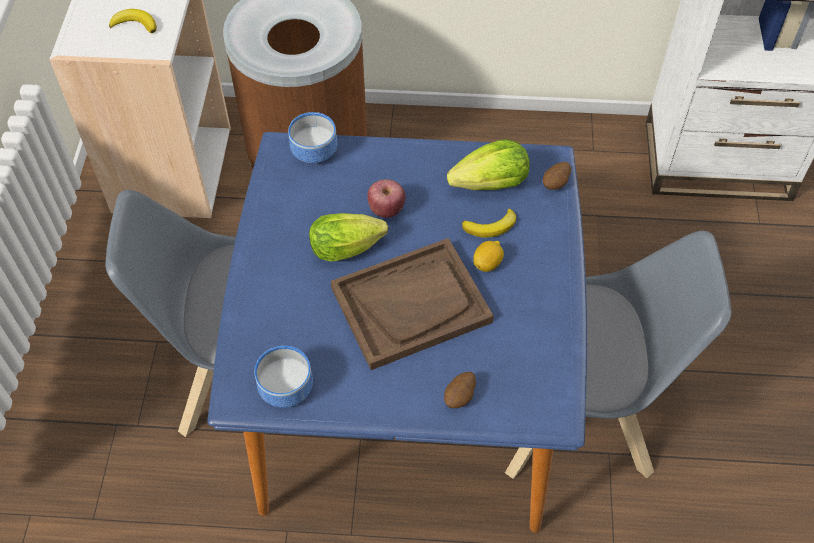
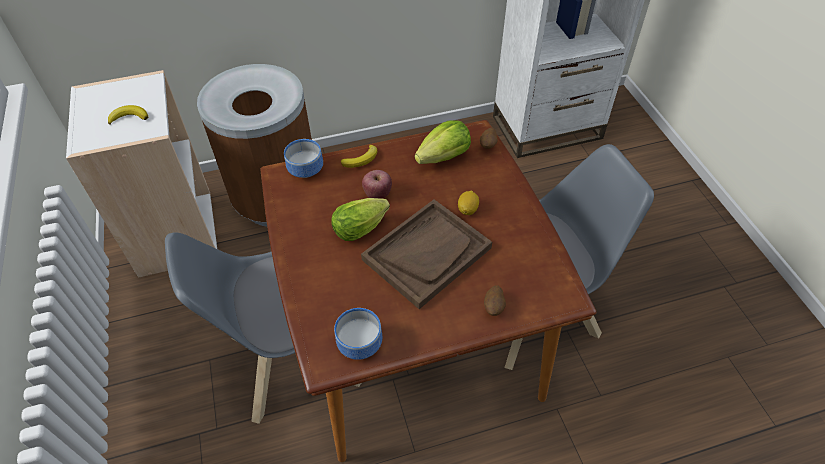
camera: 20 degrees left, 5 degrees down
(408, 395) = (414, 336): blue dining table -> brown dining table
(491, 227) = (458, 185): banana -> banana (361, 159)

